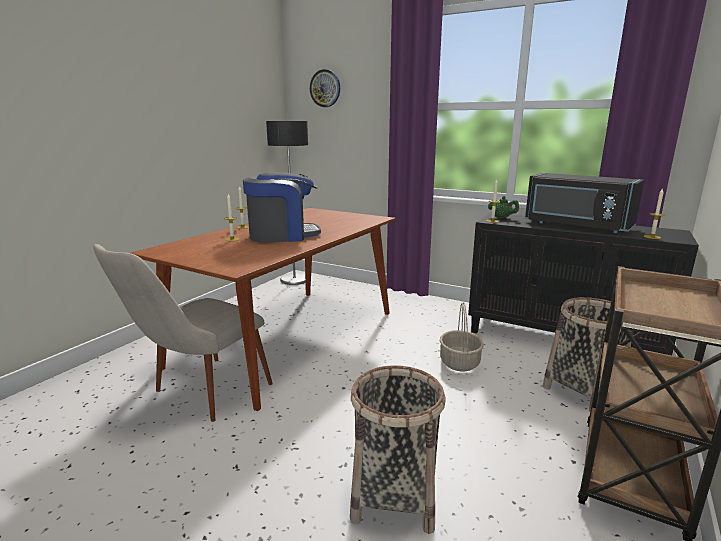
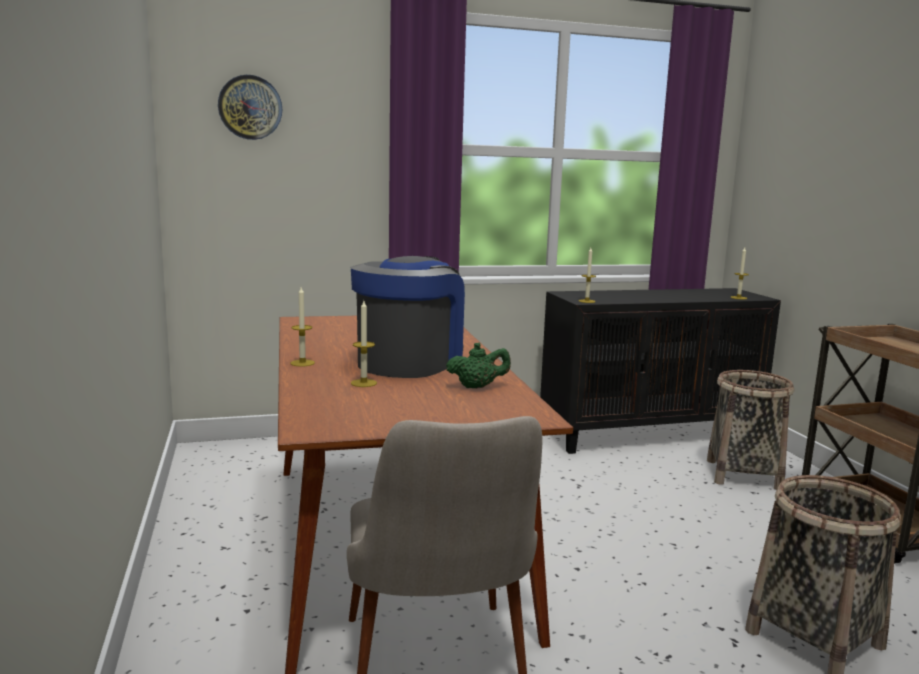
camera: 45 degrees left, 5 degrees down
(294, 280) = (214, 459): floor lamp -> none
(460, 363) = (621, 490): basket -> none
(502, 217) = (580, 296): green teapot -> green teapot (477, 387)
(576, 226) = (662, 296): black microwave -> none

